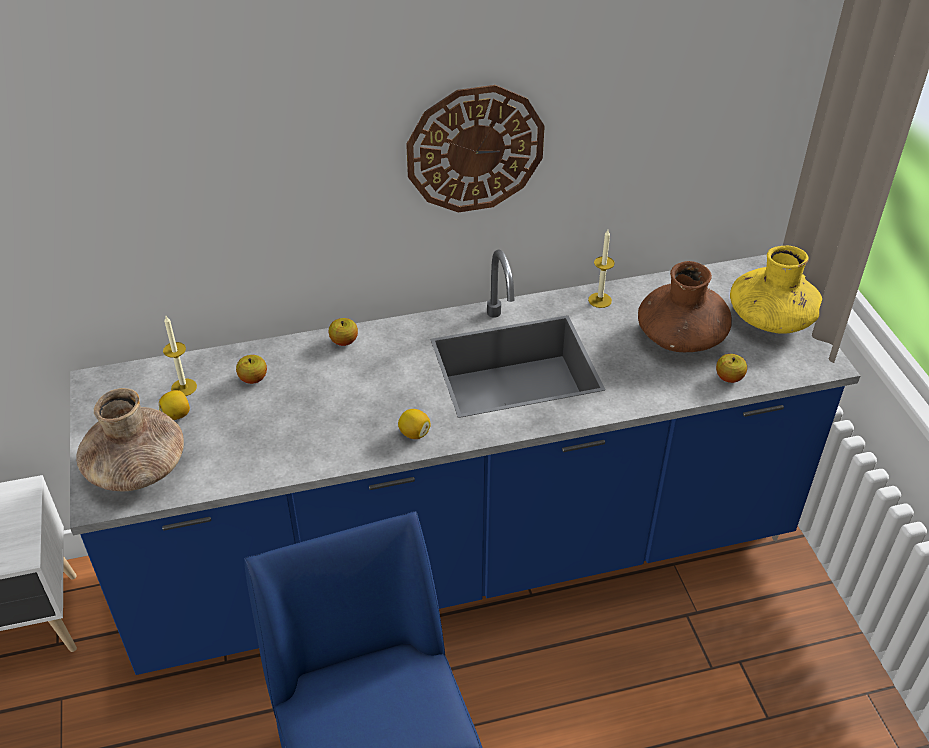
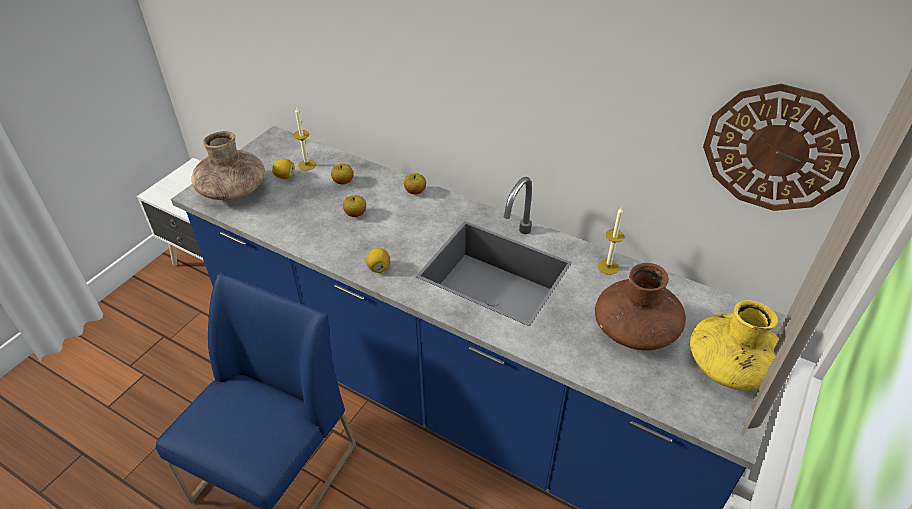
camera: 45 degrees right, 0 degrees up
(475, 149) = (538, 87): wall clock -> wall clock (777, 149)
(729, 378) = (633, 383): apple -> apple (355, 214)

